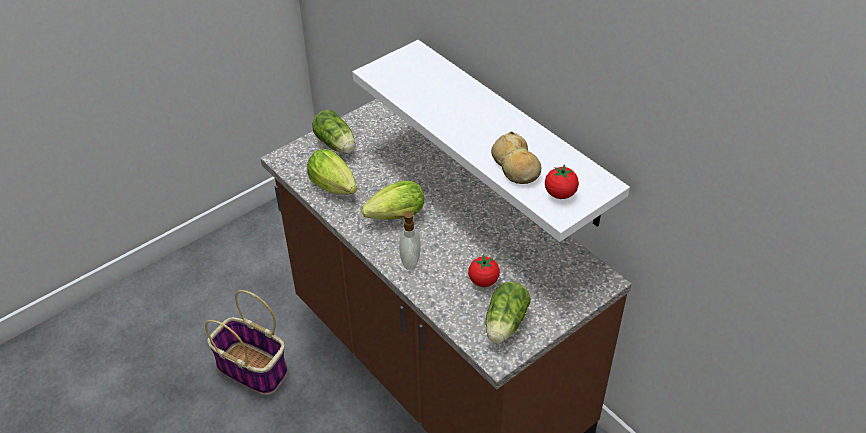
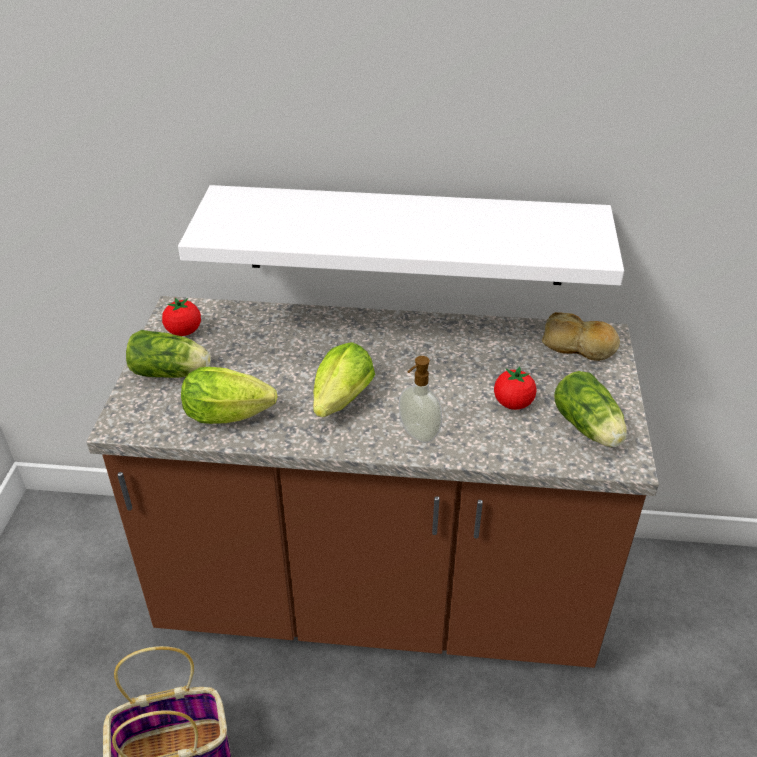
camera: 45 degrees left, 5 degrees down
(515, 167) = (494, 241): bread -> bread (579, 347)
(560, 194) = (570, 240): tomato -> tomato (184, 331)

